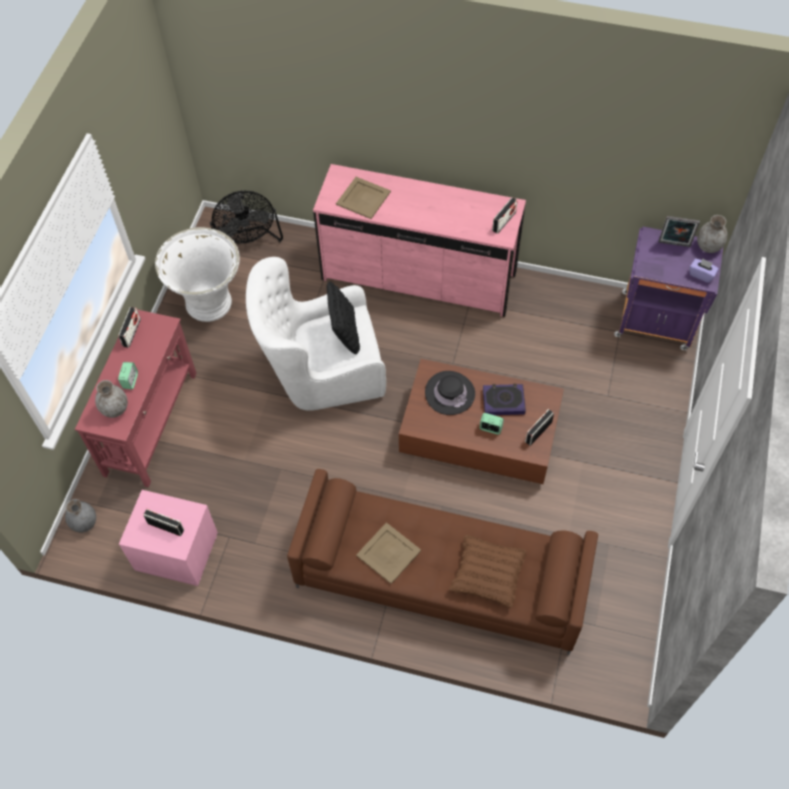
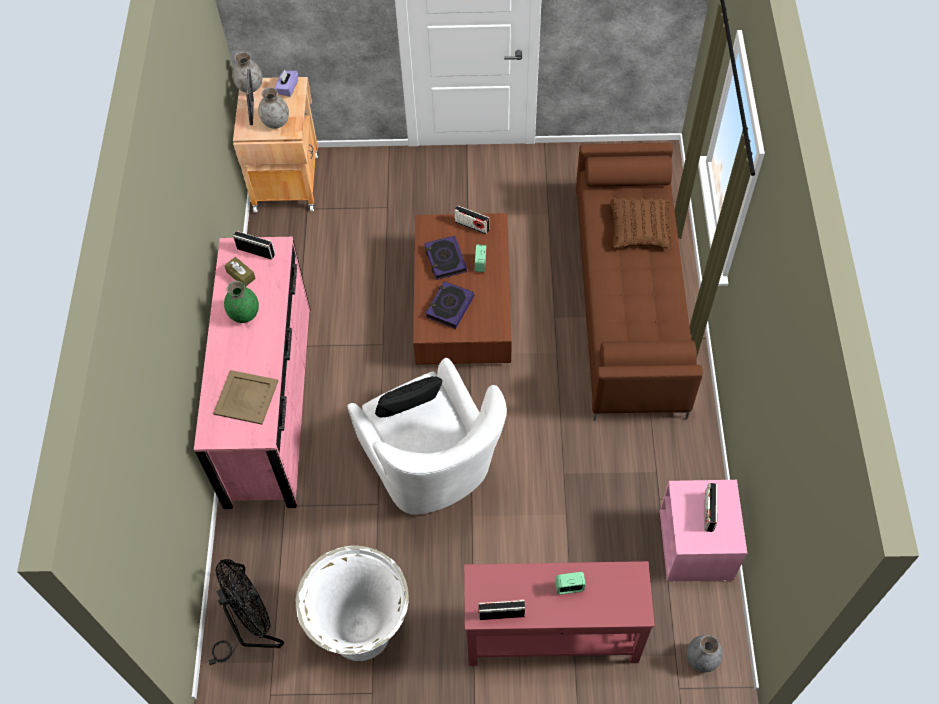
camera: 105 degrees left, 0 degrees up
(115, 409) = (612, 589): grey vase -> grey vase (276, 122)
(388, 553) = (652, 308): beige tray -> none
(442, 206) = (244, 314): none -> green vase
(450, 393) = (449, 307): black hat -> book
(481, 209) = (241, 275): none -> brown tissue box
(656, 321) = (287, 181): purple cart -> brown cart

